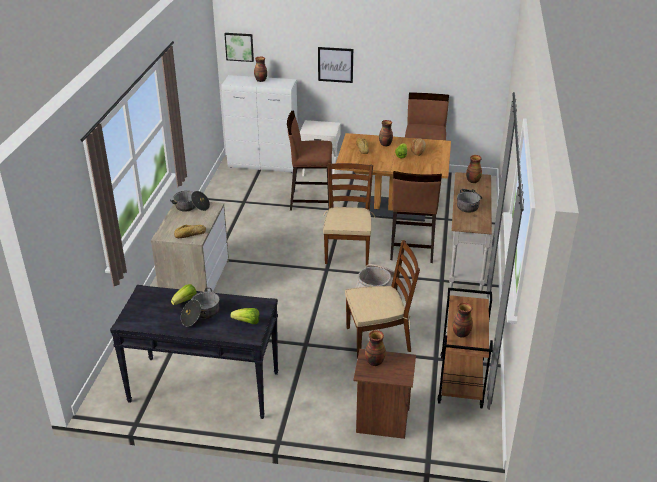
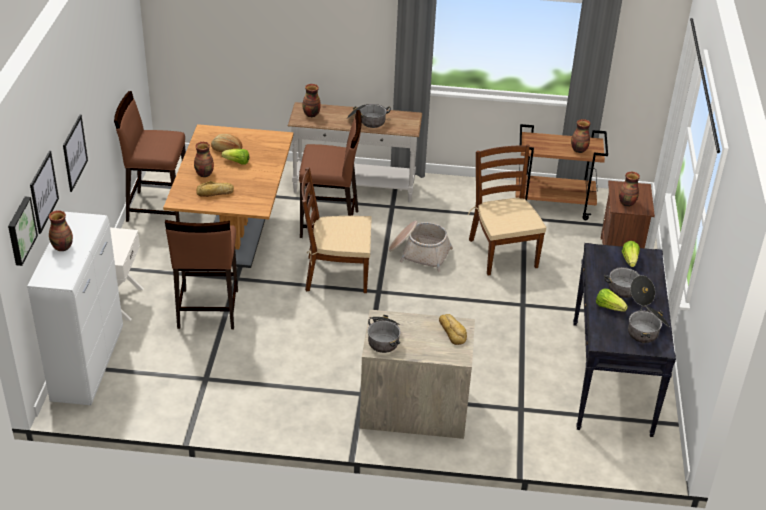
camera: 95 degrees left, 5 degrees up
(149, 318) = (647, 331): none -> cooking pot
(279, 51) = (44, 192): none -> picture

